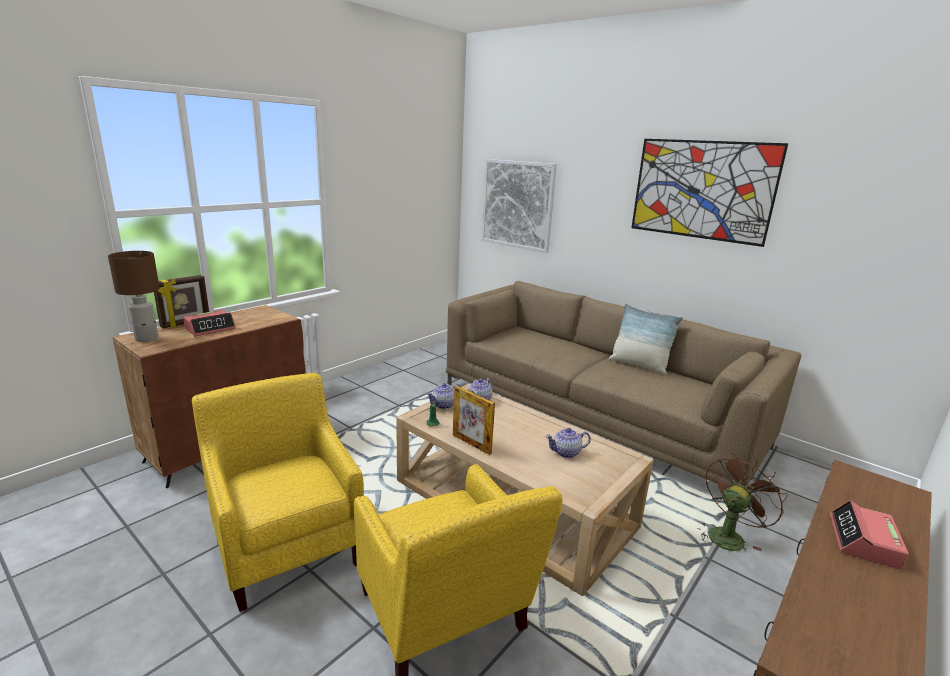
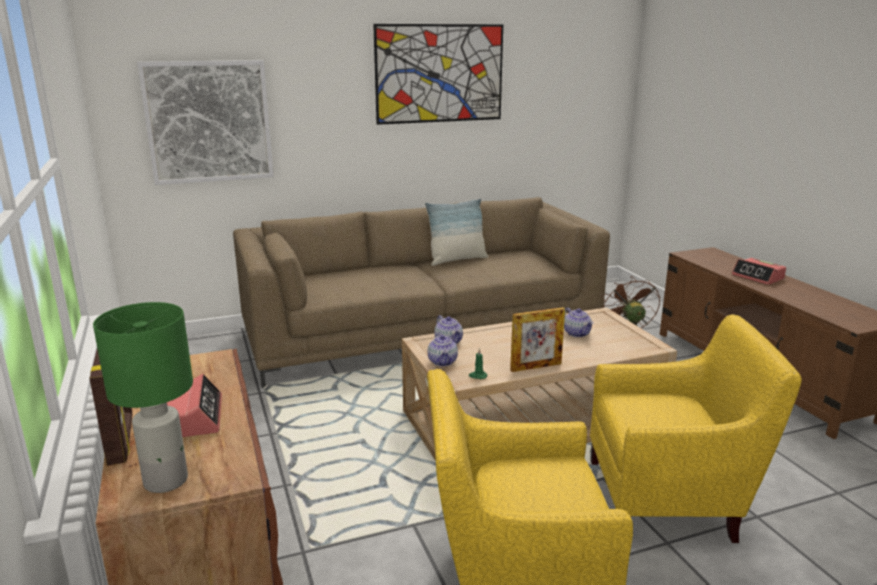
camera: 60 degrees left, 0 degrees up
(147, 338) = (165, 480): brown table lamp -> green table lamp
(566, 453) = (577, 333): teapot -> teapot turned 45 degrees counterclockwise

